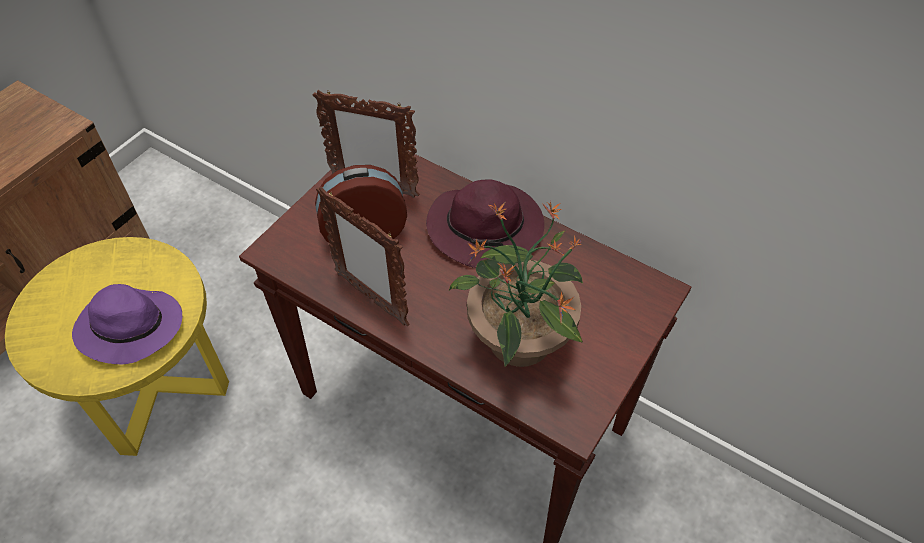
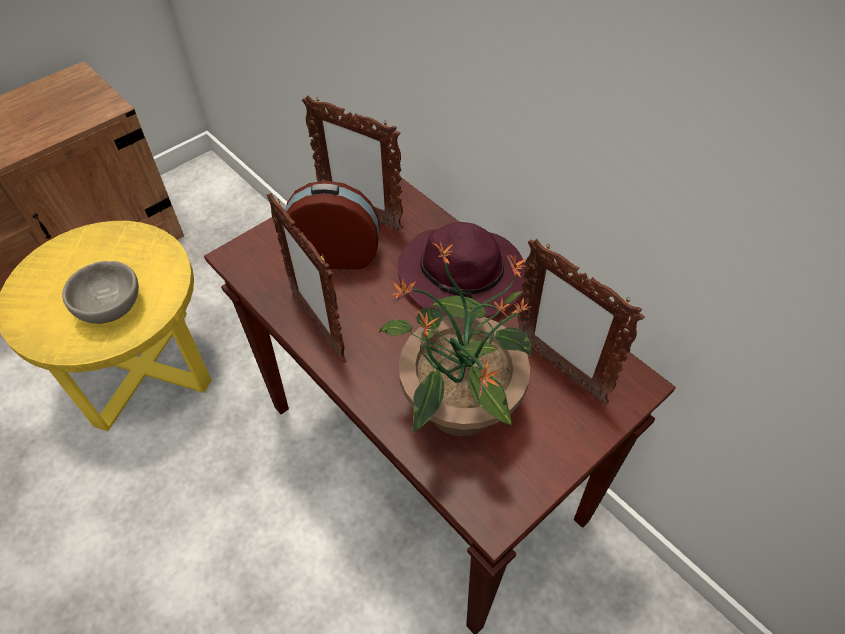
camera: 15 degrees right, 0 degrees up
(128, 328) = (109, 308): purple hat -> grey bowl
(592, 291) = (559, 368): none -> picture frame

